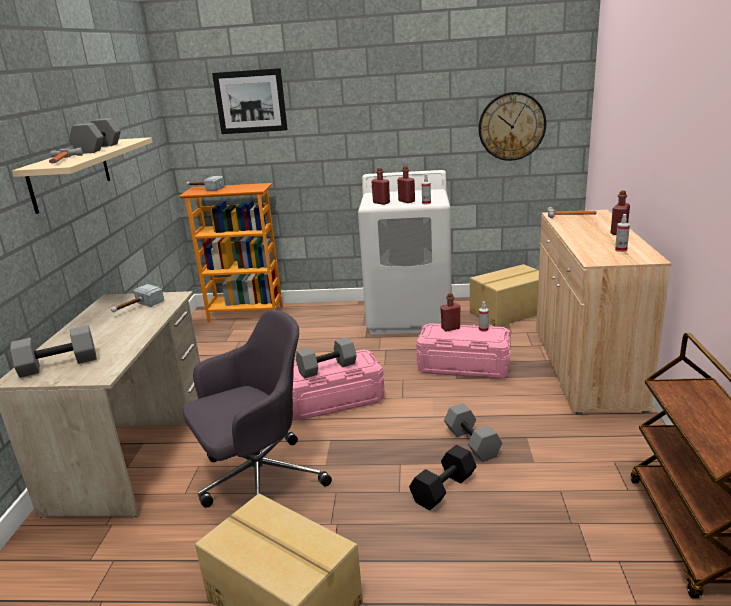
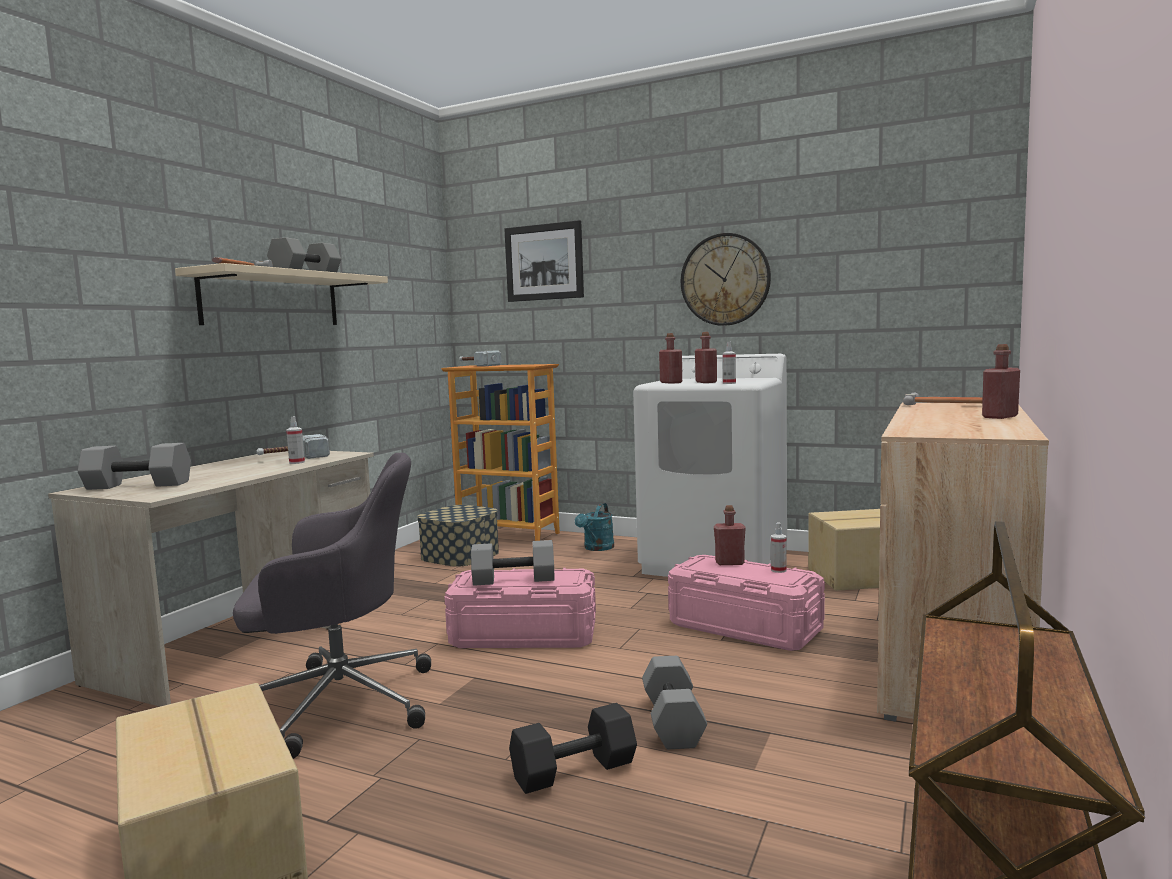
camera: 20 degrees right, 15 degrees down
(226, 339) = (460, 555): none -> storage box
(321, 316) = (597, 548): none -> turquoise watering can
(511, 126) = (889, 294): wall clock -> wall clock (725, 279)
(621, 250) = (974, 427): spray bottle -> spray bottle (297, 462)

